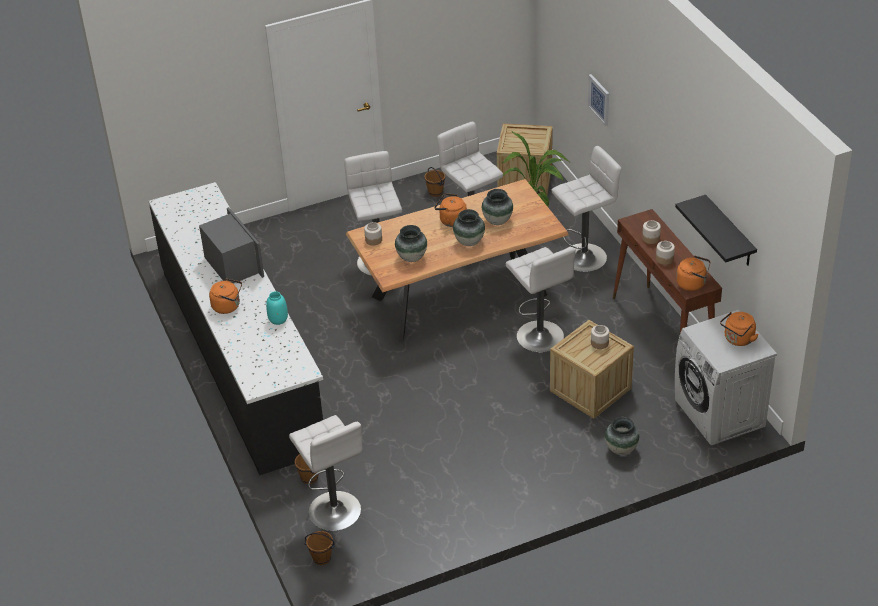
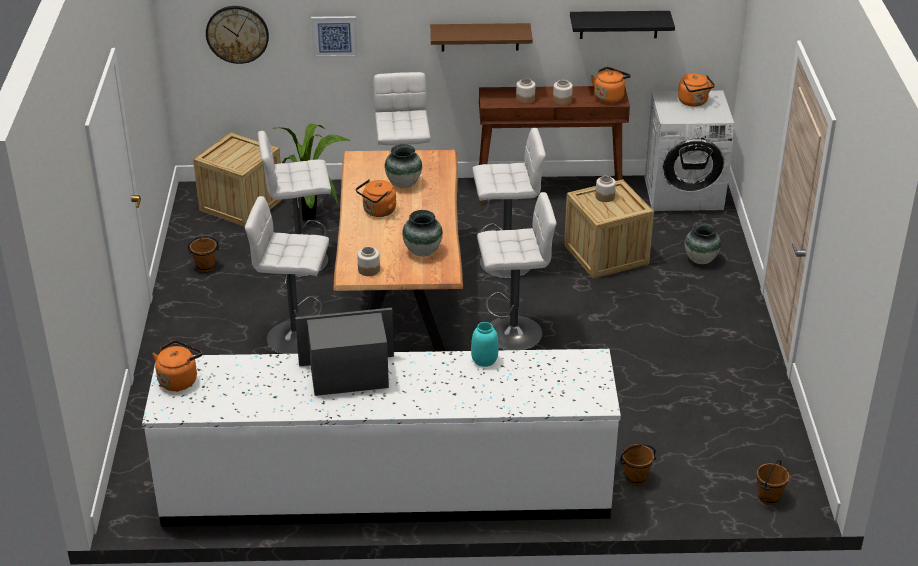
camera: 70 degrees left, 5 degrees down
(228, 306) = (431, 395): orange kettle -> orange kettle (179, 380)
(242, 357) = (387, 488): black counter -> white counter
(334, 511) = (699, 471): white stool -> white stool (514, 333)
(469, 241) = (425, 209): vase -> none
(561, 56) = (237, 34): none -> wall clock
(662, 169) = (480, 37): none -> brown shelf

